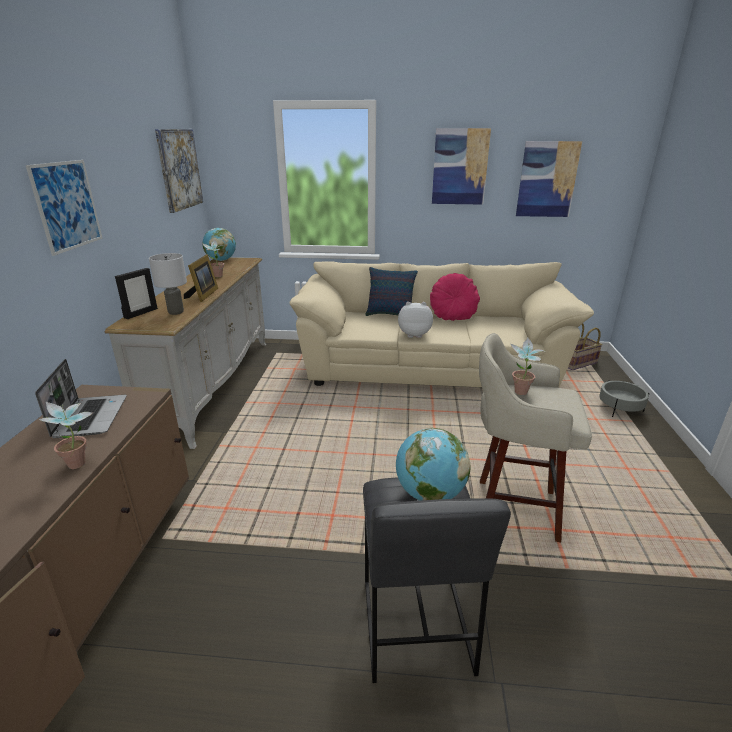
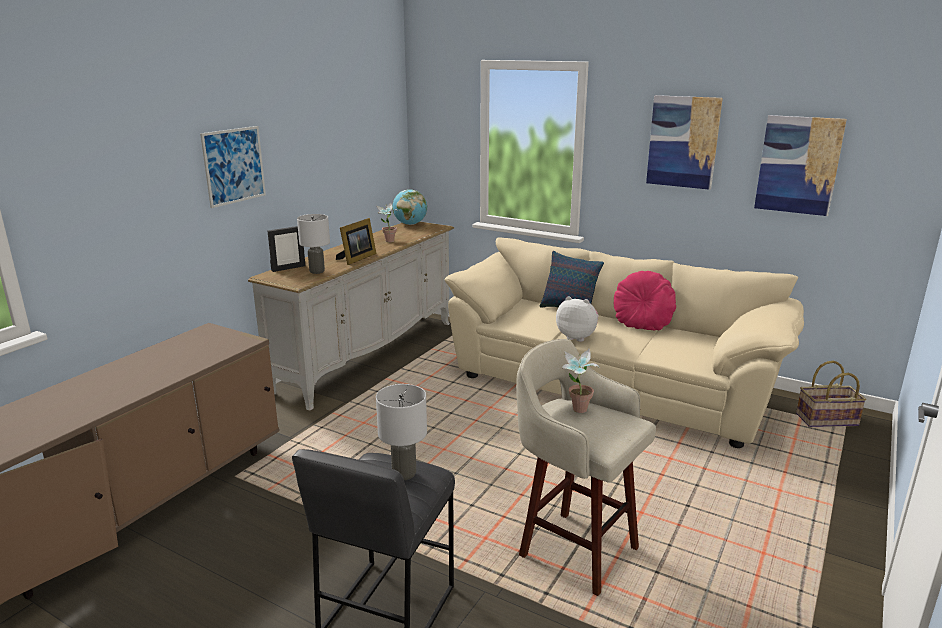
camera: 25 degrees right, 5 degrees down
(81, 466) = (161, 381): potted plant -> none
(90, 417) = (194, 348): laptop -> none
(179, 169) = (375, 128): picture -> none
(429, 494) = (403, 474): globe -> white table lamp
(619, 408) = (831, 487): grey planter -> none

